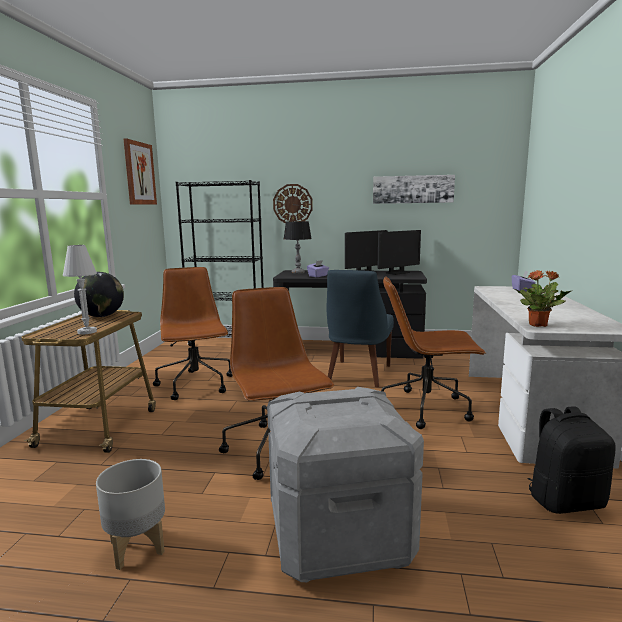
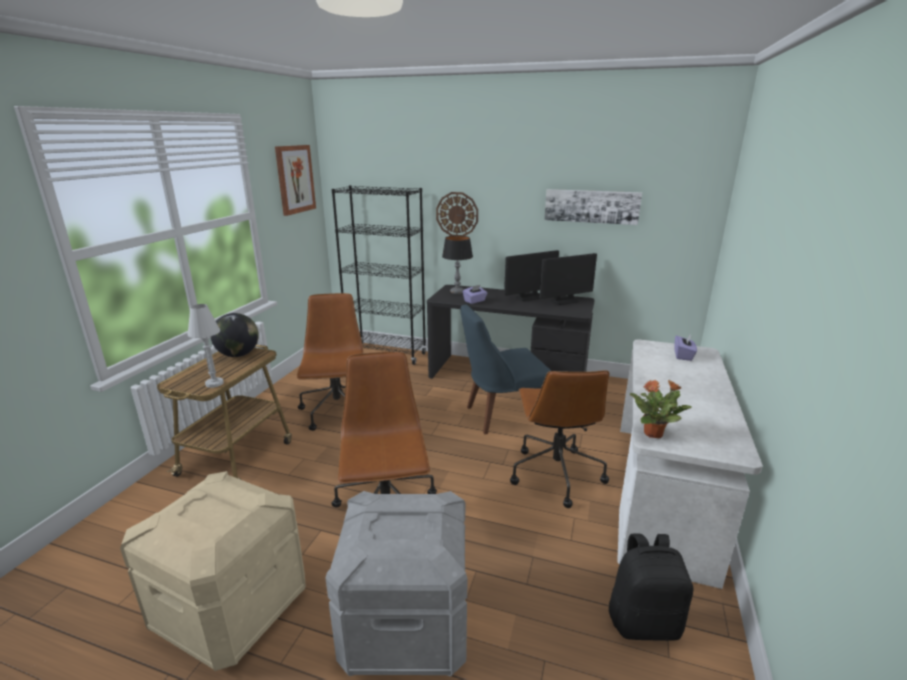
camera: 10 degrees right, 10 degrees up
(136, 548) = (231, 608): grey planter -> beige storage box
(357, 375) = (502, 415): blue chair -> blue chair turned 45 degrees clockwise
(427, 408) = (555, 473): brown office chair -> brown office chair turned 105 degrees counterclockwise

